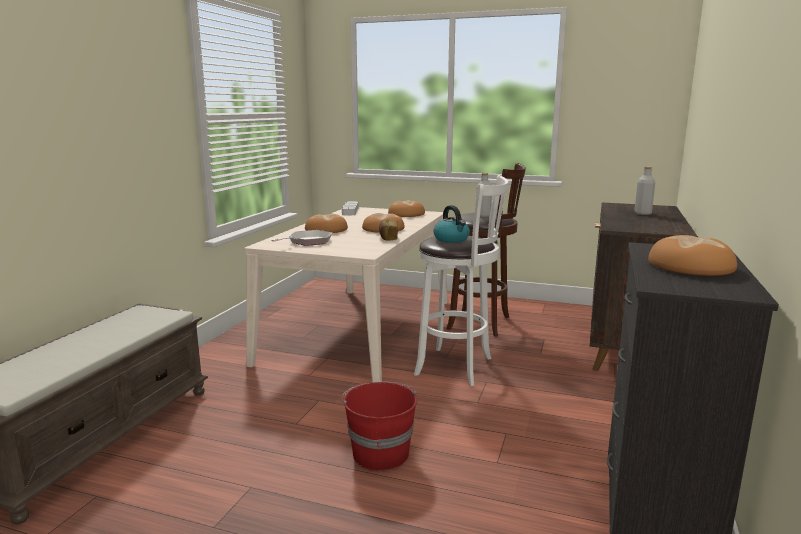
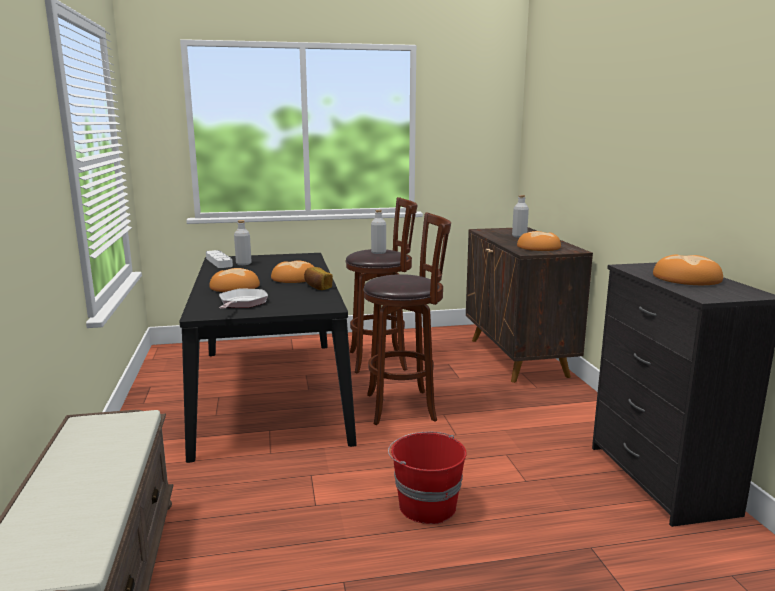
camera: 30 degrees left, 0 degrees up
(360, 329) = (270, 392): beige dining table -> black dining table
(366, 214) = (243, 263): none -> grey bottle
(406, 214) = (286, 259): bread -> bread (538, 247)
(452, 239) = (399, 280): kettle -> none
(458, 367) = (405, 407): white stool -> brown stool

